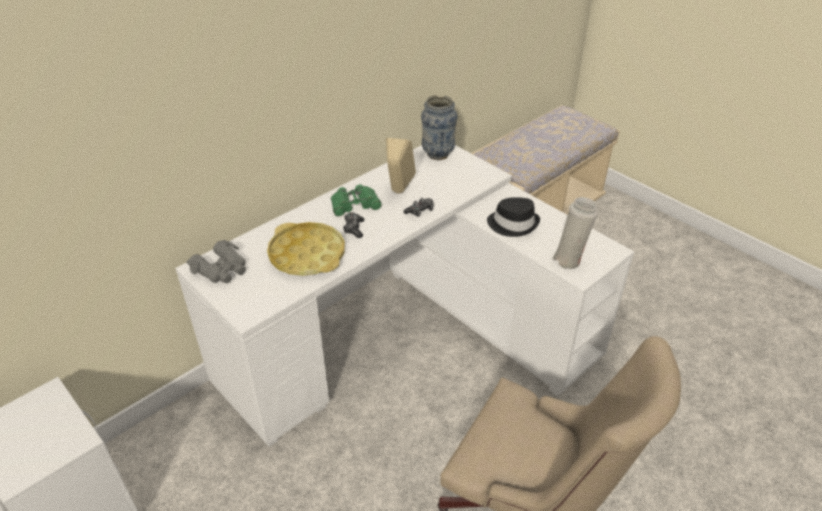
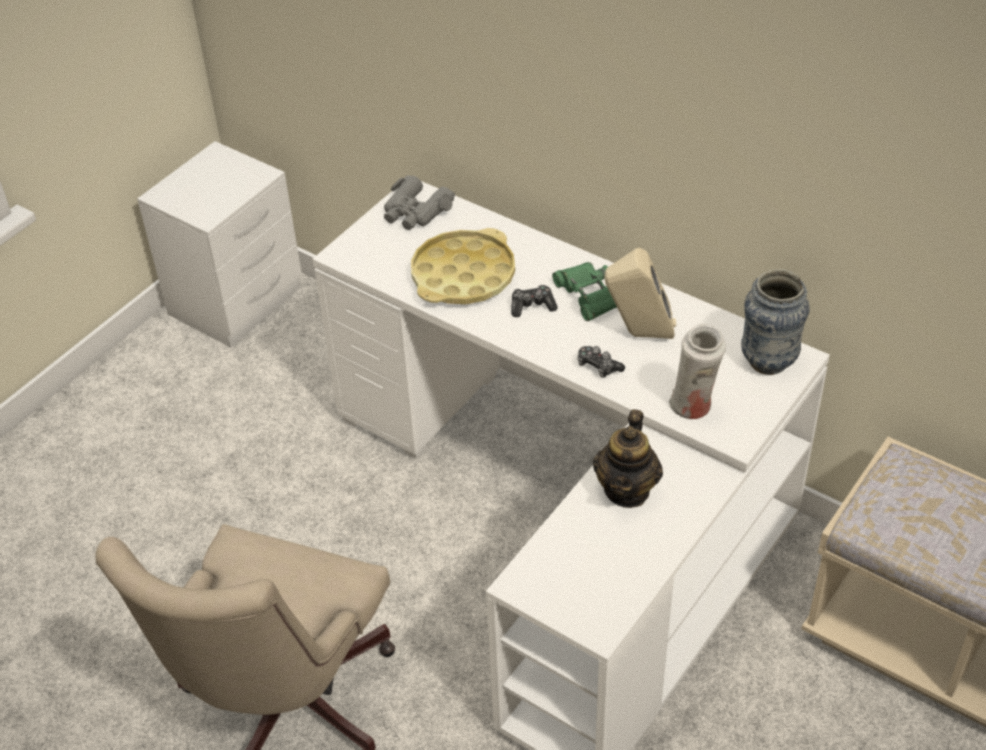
camera: 80 degrees right, 5 degrees up
(513, 224) = (627, 490): black hat -> teapot
(569, 260) = (556, 569): white vase -> white vase (693, 408)

